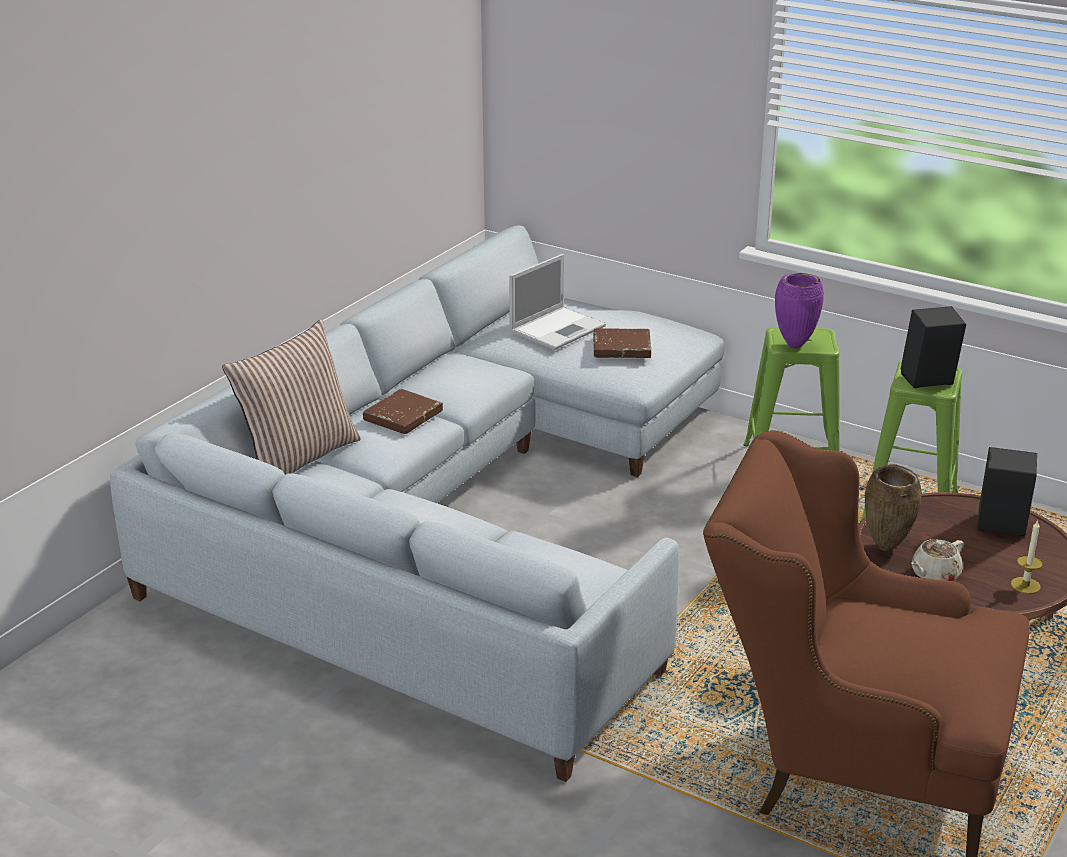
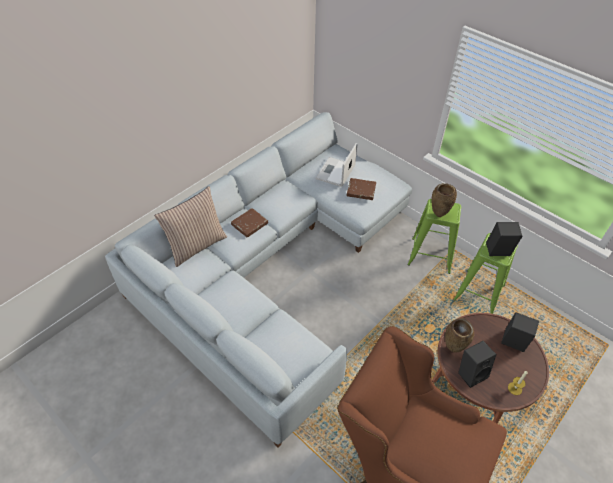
camera: 10 degrees right, 20 degrees up
(558, 328) = (335, 172): laptop -> laptop turned 150 degrees clockwise
(794, 345) = (438, 214): purple vase -> brown vase
(934, 575) = (471, 373): beige teapot -> black speaker

